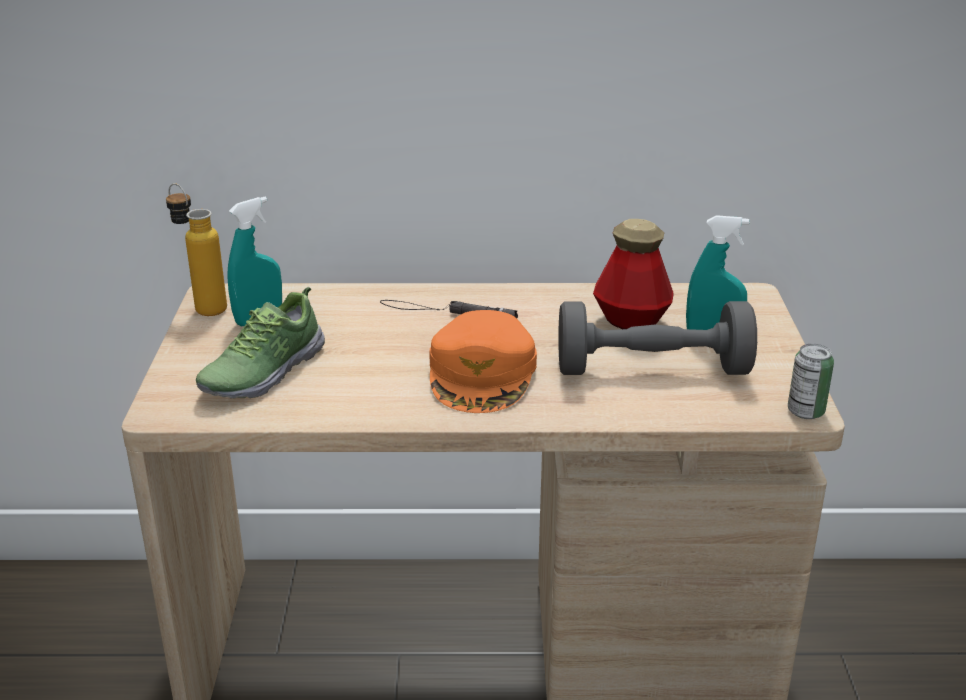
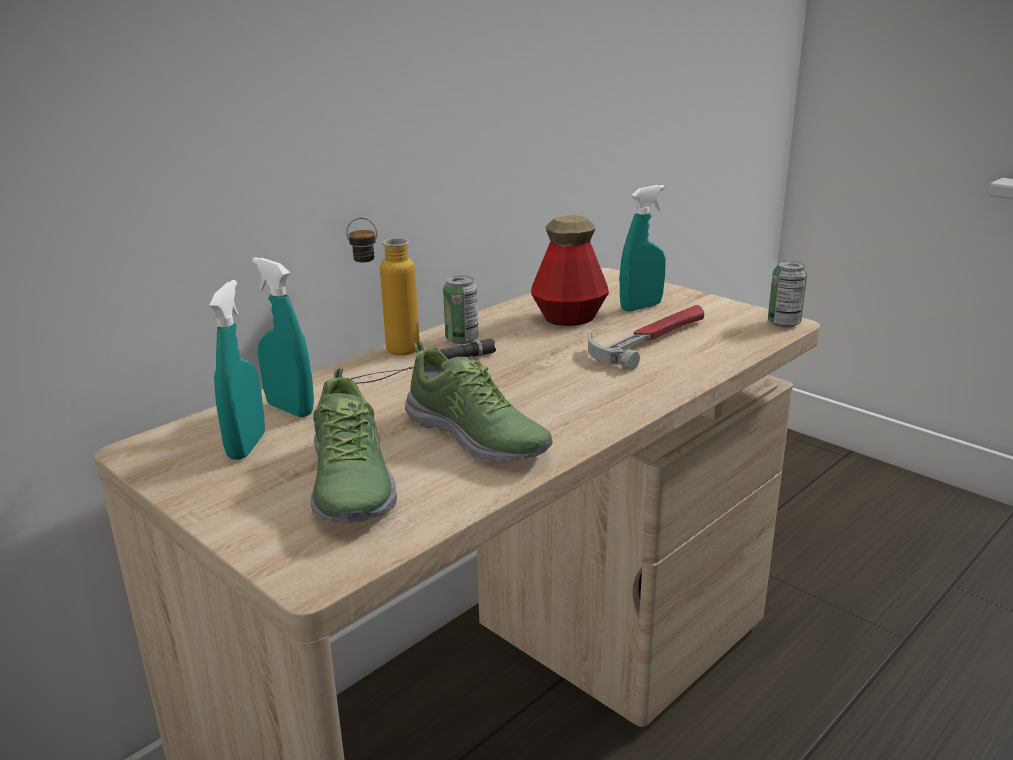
camera: 45 degrees left, 5 degrees down
(202, 306) = (151, 463): bottle -> bottle (388, 351)
(321, 305) = (290, 409): none -> turquoise spray bottle
(379, 381) = (478, 437): none -> shoe
(483, 374) = (547, 393): orange cap -> none
(516, 302) = (462, 339): none -> can
(652, 369) = (651, 339): grey dumbbell -> hammer

